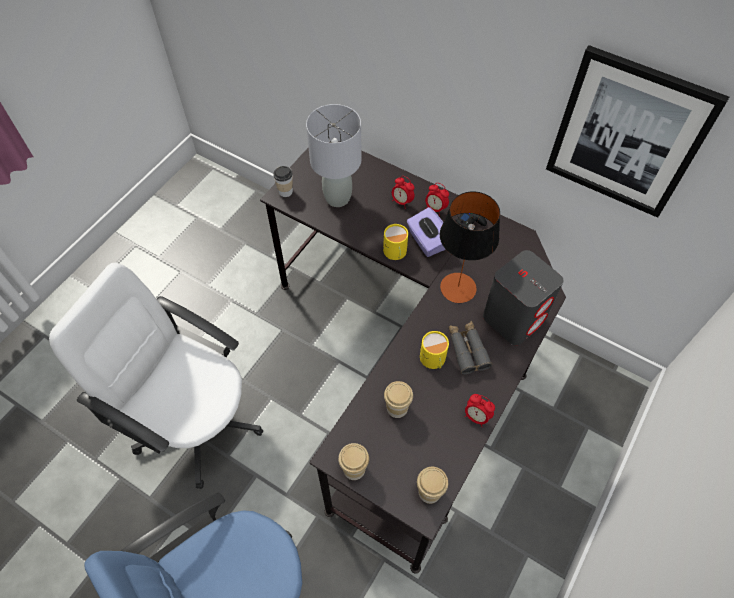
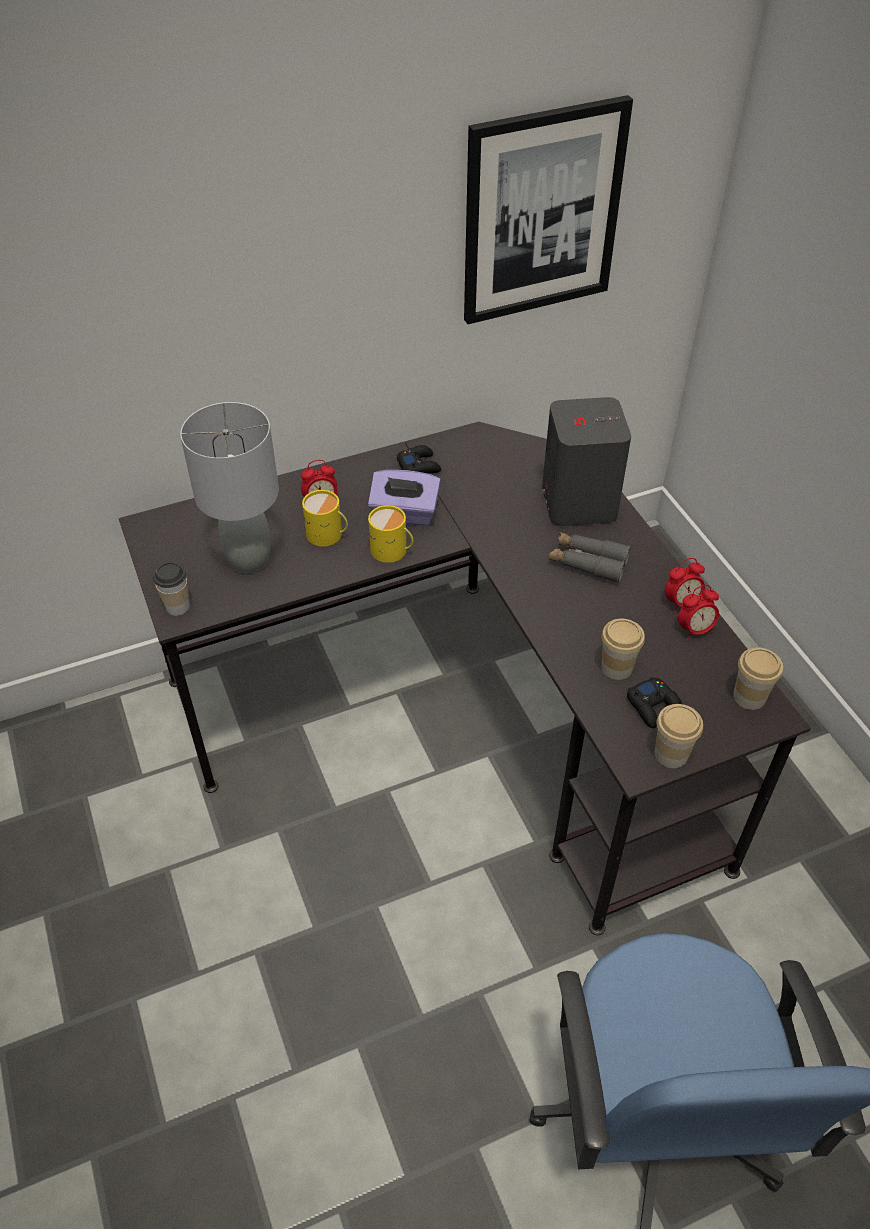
camera: 55 degrees left, 10 degrees down
(197, 422) = (332, 1032): white office chair -> none
(382, 442) = (654, 706): none -> black game controller
(433, 360) = (577, 599): yellow mug -> yellow mug (327, 535)
(435, 208) = (363, 481): alarm clock -> alarm clock (694, 630)
(458, 287) = (496, 524): table lamp -> none

